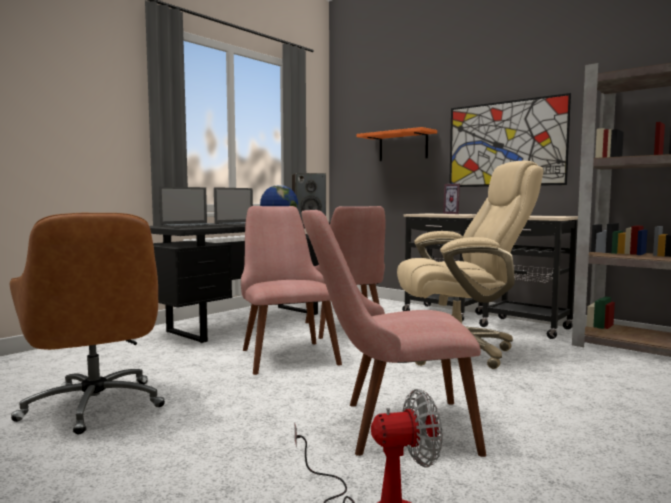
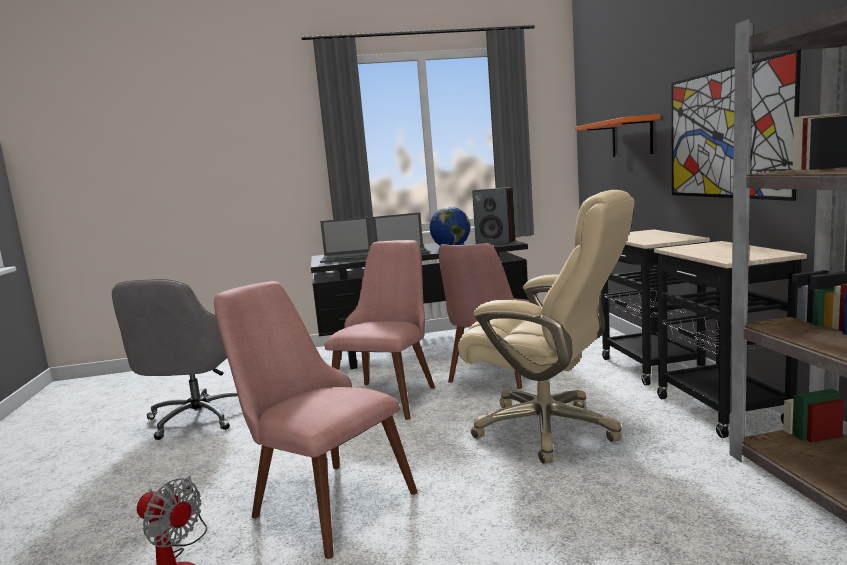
camera: 40 degrees right, 5 degrees up
(94, 406) = (198, 418): brown office chair -> grey office chair
(454, 213) = (665, 235): picture frame -> none

